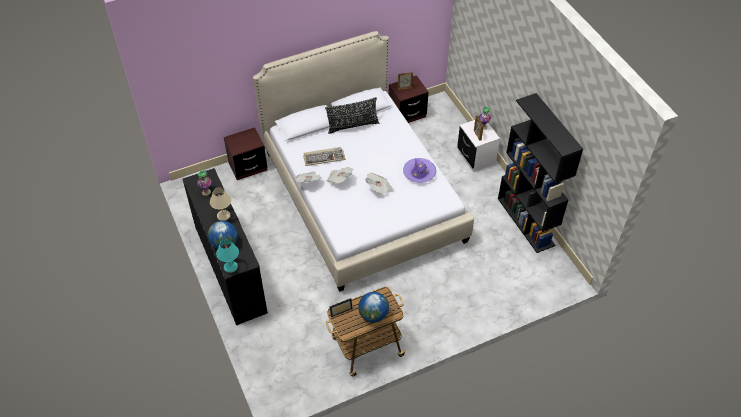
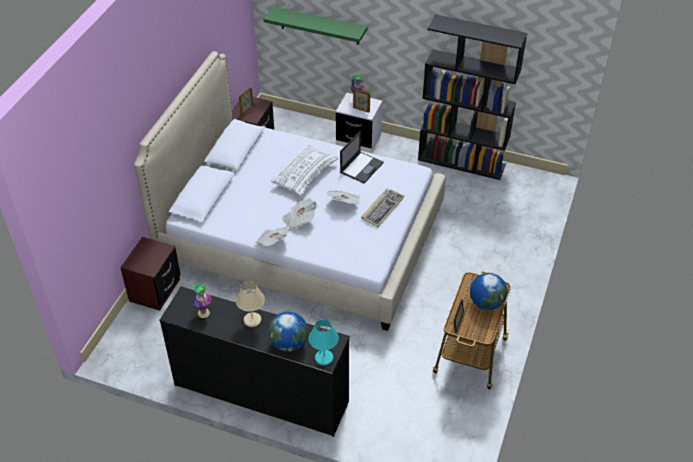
camera: 45 degrees left, 5 degrees down
(324, 157) = (259, 212): keyboard -> keyboard (382, 208)
(353, 125) = (248, 168): black pillow -> none
(378, 154) = (305, 176): none -> white pillow
(419, 173) = (361, 167): purple hat -> laptop
(480, 55) = (319, 26): none -> green shelf

